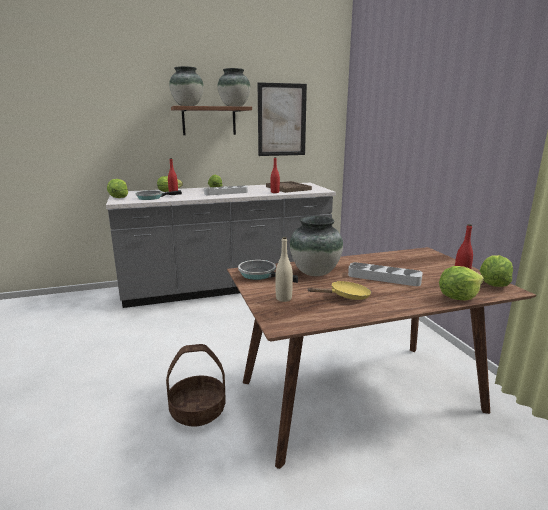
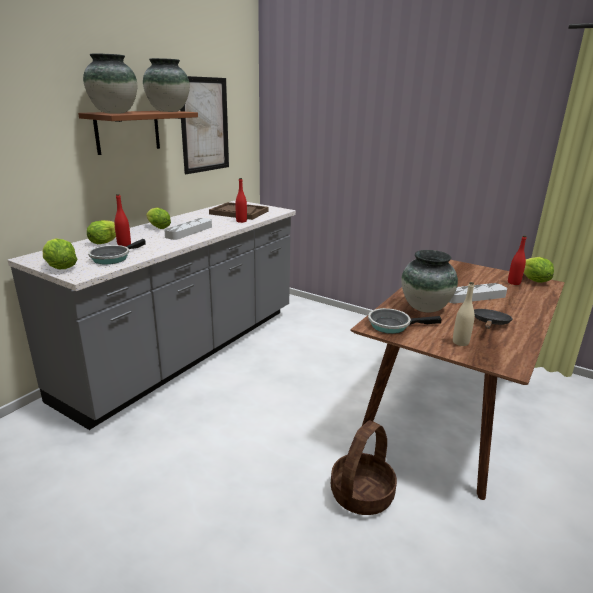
camera: 40 degrees left, 5 degrees up
(346, 296) = (490, 323): yellow frying pan -> black frying pan
(458, 297) = (541, 299): lettuce -> none

